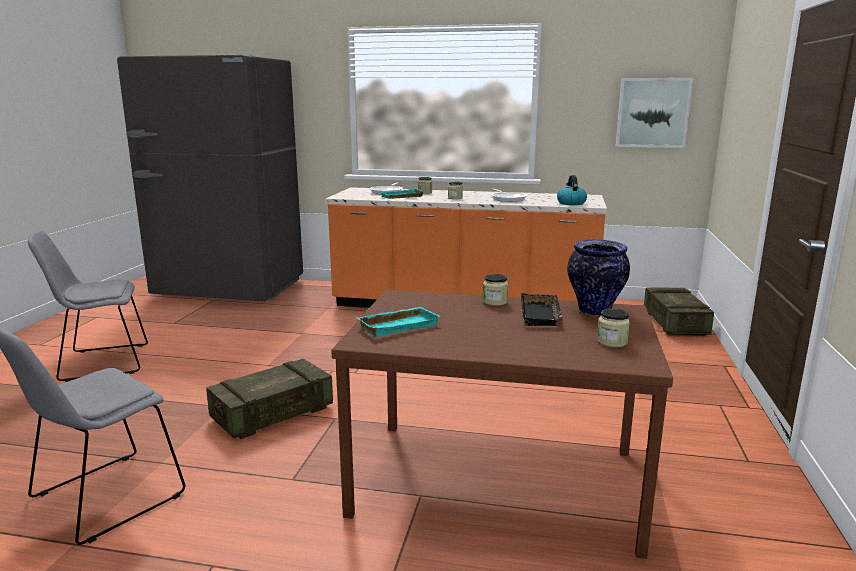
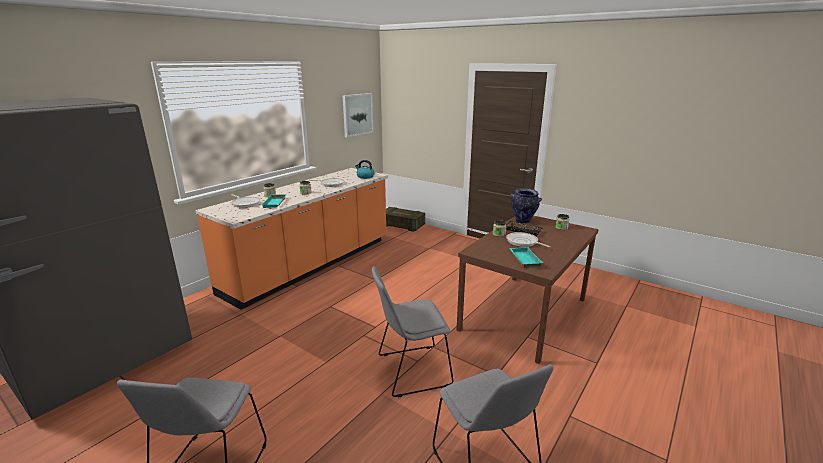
camera: 65 degrees left, 5 degrees up
(273, 414) = (410, 371): crate -> grey chair
(479, 319) = (523, 242): none -> frying pan

